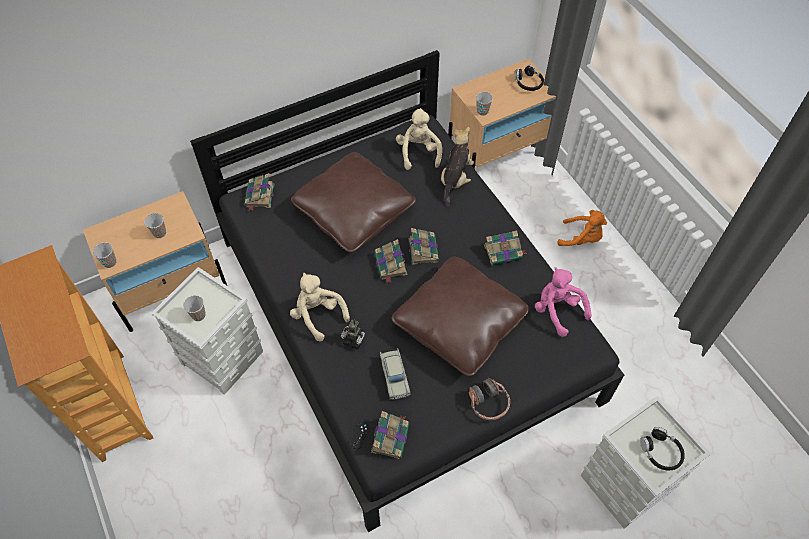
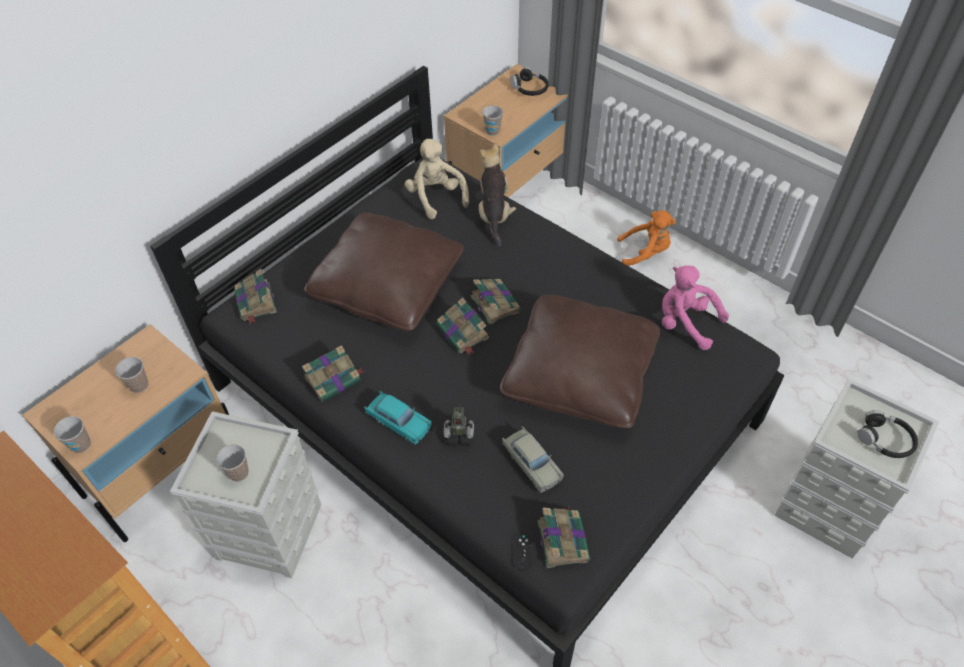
camera: 20 degrees left, 5 degrees down
(318, 315) = (398, 422): beige plush toy -> turquoise toy car
(488, 403) = (661, 455): headphones -> none
(504, 252) = (591, 277): book -> book (334, 379)

